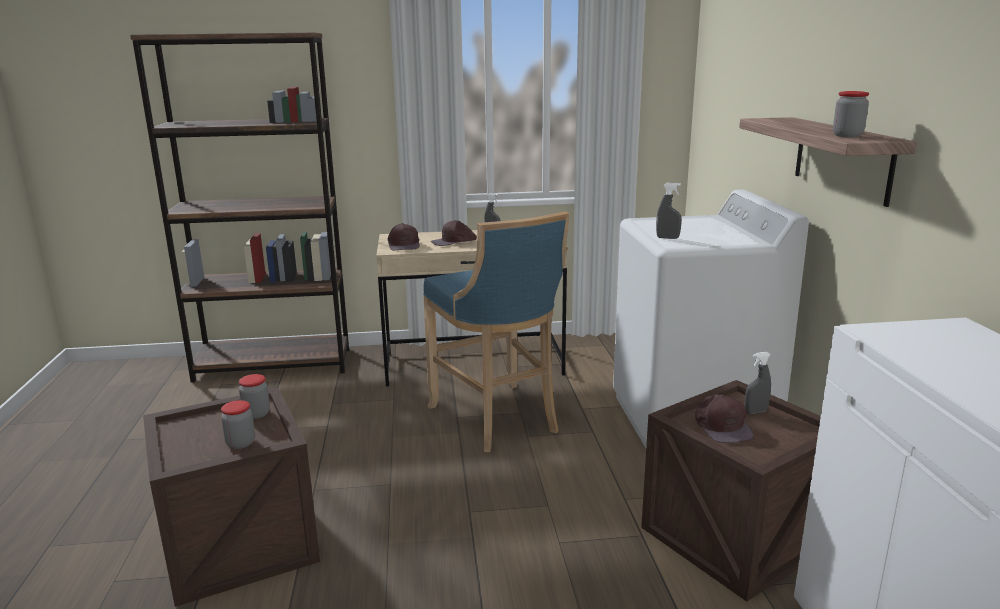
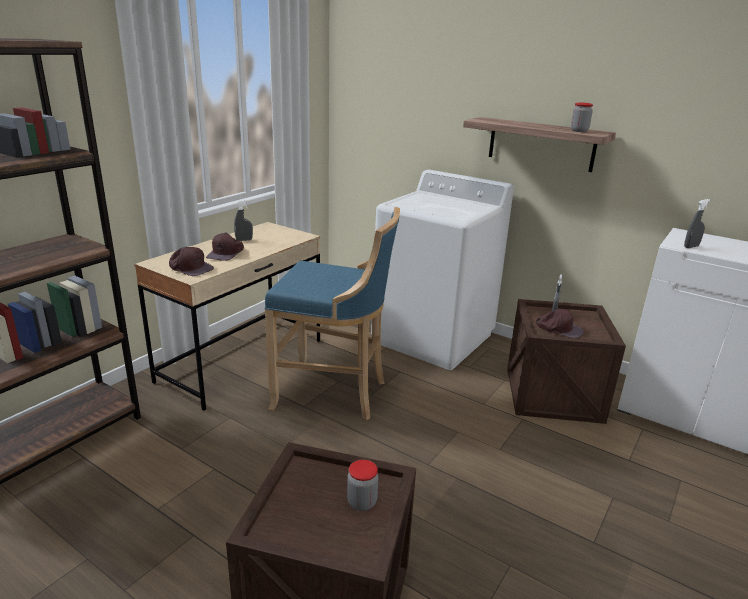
camera: 50 degrees left, 5 degrees up
(256, 414) = (315, 473): jar -> none
(667, 238) = (444, 213): grey spray bottle -> grey spray bottle (691, 247)

